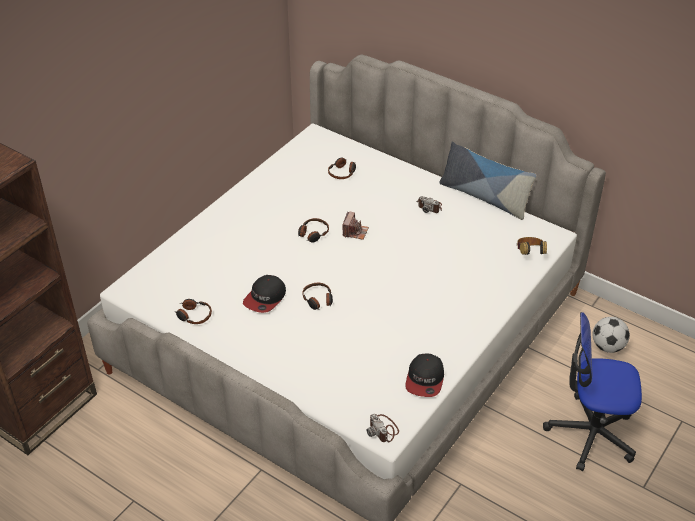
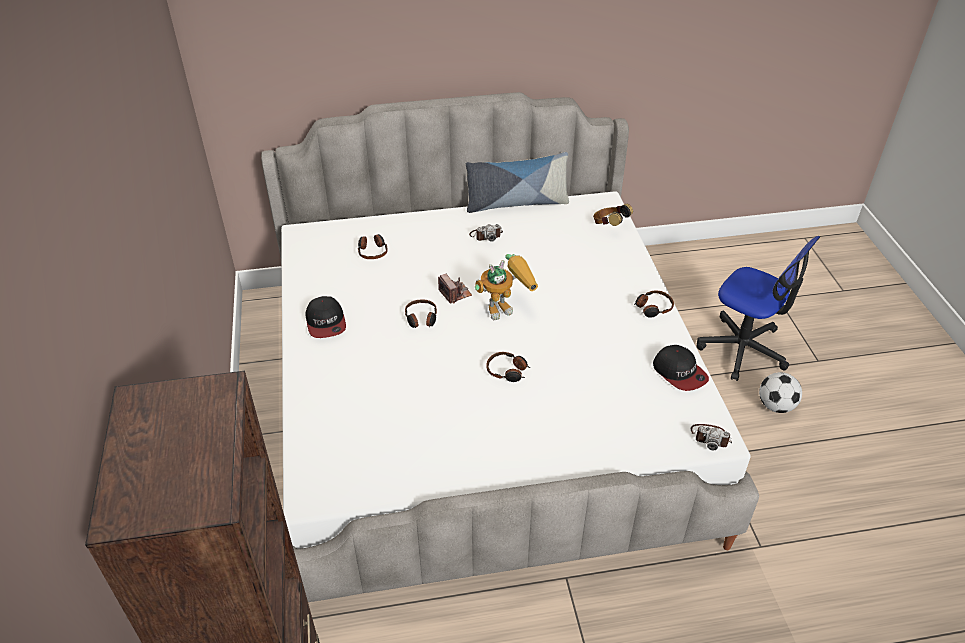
camera: 45 degrees left, 0 degrees up
(193, 315) = (416, 468): headphones -> headphones (653, 308)
(265, 298) = (460, 403): cap -> cap (326, 322)
(375, 261) = (506, 306): none -> toy robot
(590, 433) = (743, 349): office chair -> office chair turned 105 degrees counterclockwise
(607, 346) = (672, 279): football -> football (775, 406)

